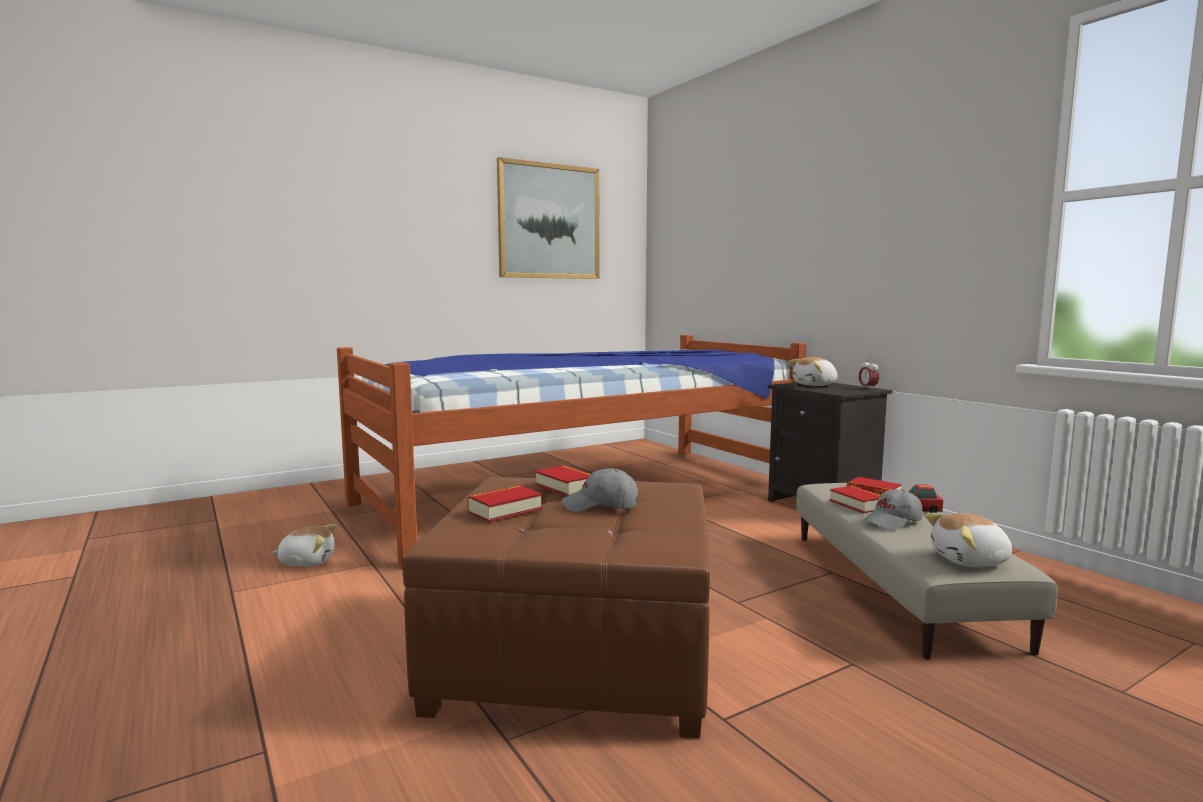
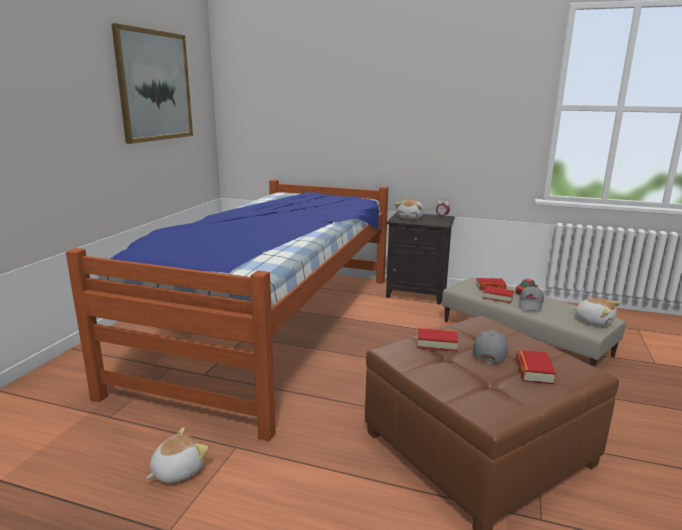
camera: 40 degrees left, 10 degrees up
(505, 510) = (456, 377): book -> book (534, 371)
(601, 506) = (490, 353): grey cap -> grey cap turned 150 degrees clockwise
(970, 561) = (594, 321): plush toy -> plush toy turned 90 degrees counterclockwise

